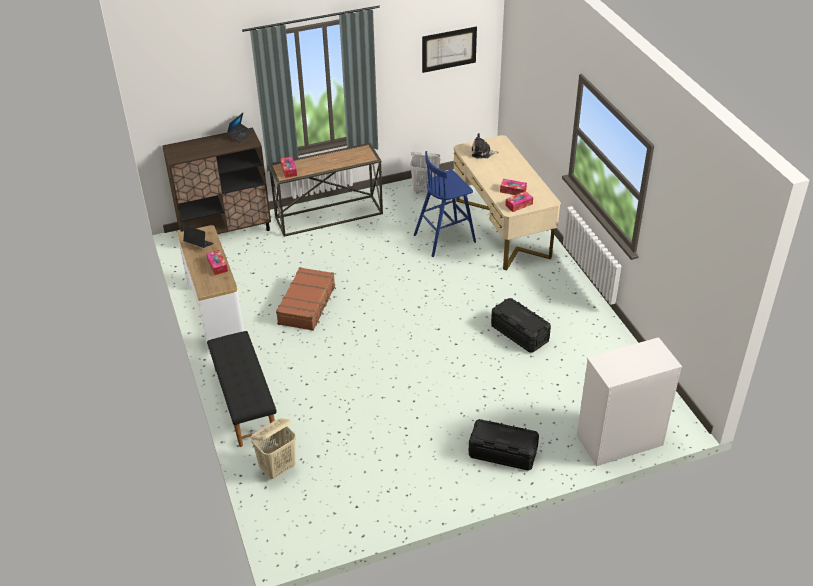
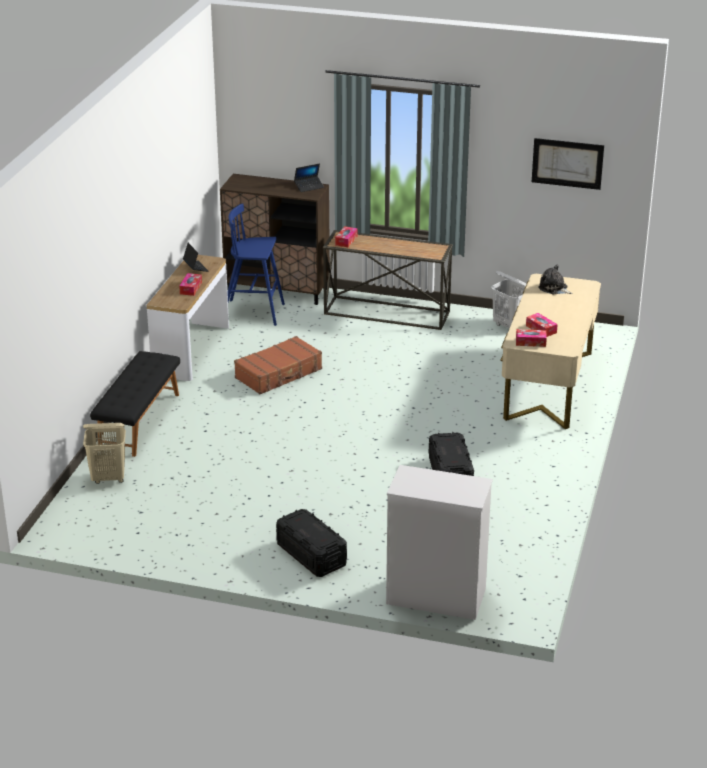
camera: 35 degrees right, 10 degrees down
(445, 238) = (478, 372): blue stool -> blue stool (254, 313)

